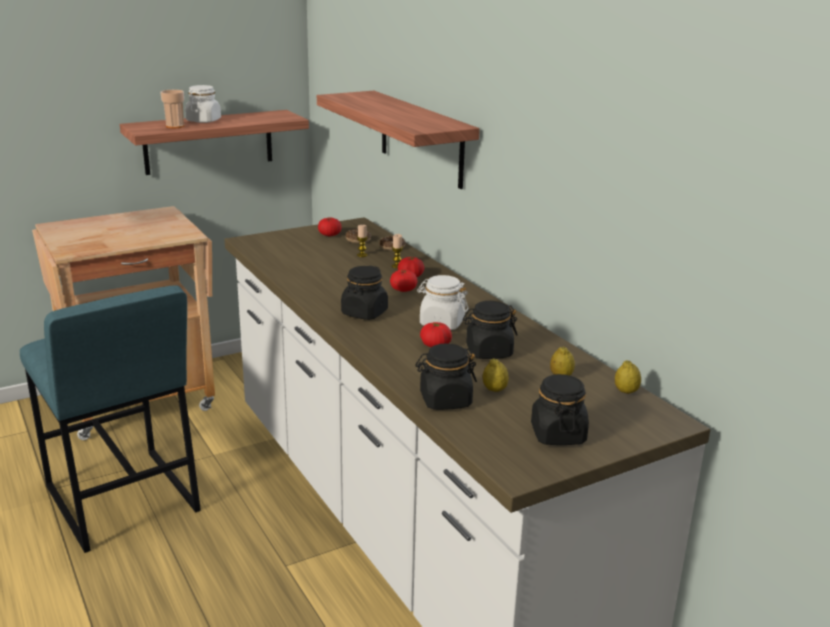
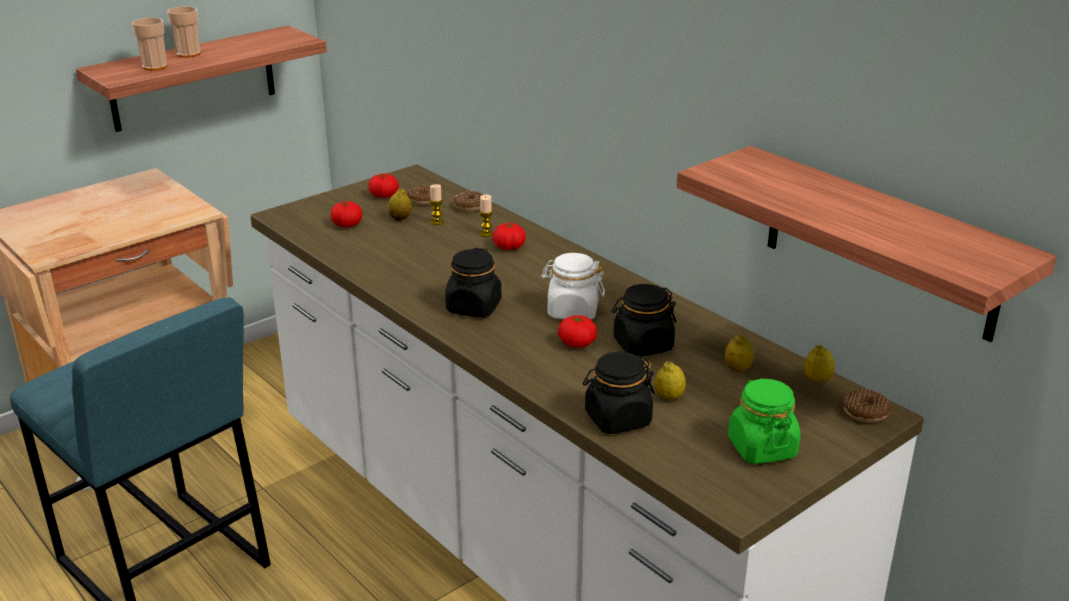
camera: 10 degrees left, 5 degrees up
(204, 121) = (188, 54): white jar -> cup
(335, 250) = (400, 218): none -> lemon
(403, 290) = (508, 268): tomato -> tomato (347, 225)
(421, 138) = (498, 69): shelf -> shelf (880, 243)
(557, 434) = (761, 448): black jar -> green jar
(659, 419) = (865, 412): none -> donut

